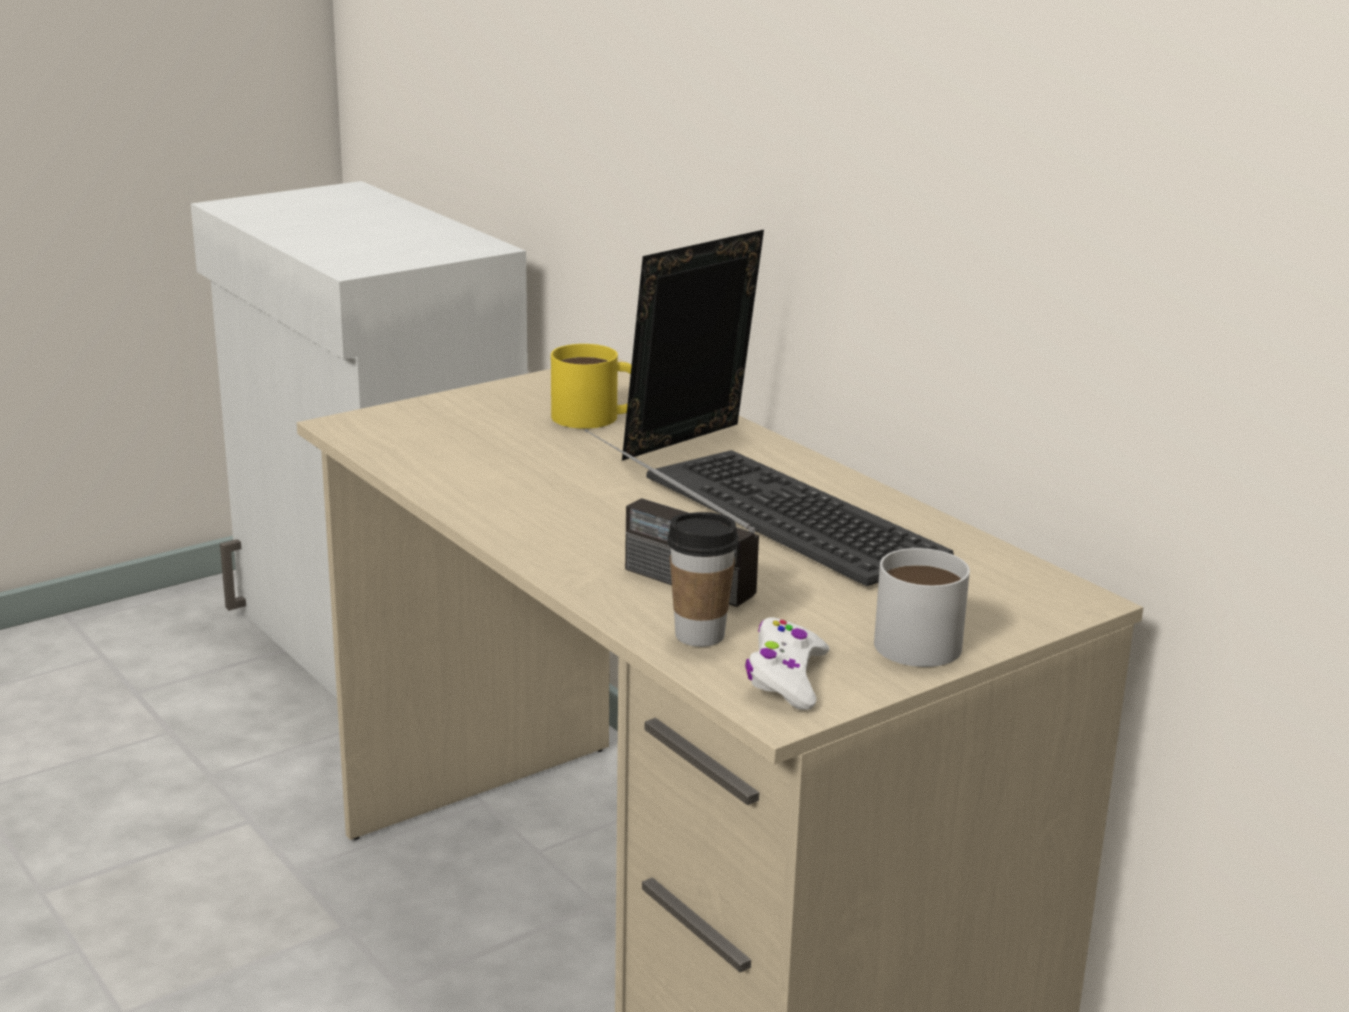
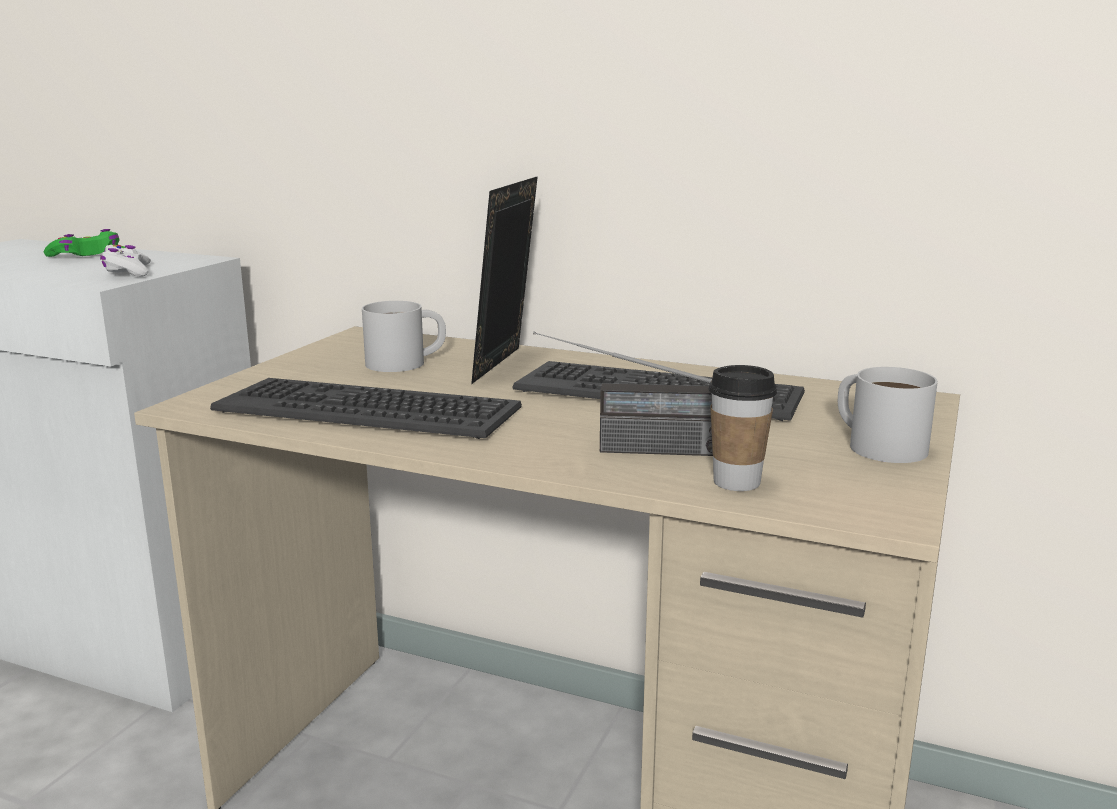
camera: 30 degrees left, 5 degrees down
(389, 220) = (86, 254): none -> green game controller
(488, 468) = (369, 409): none -> keyboard
(598, 417) = (407, 362): yellow mug -> white mug
(786, 677) = (850, 494): white game controller -> white game controller (127, 271)

